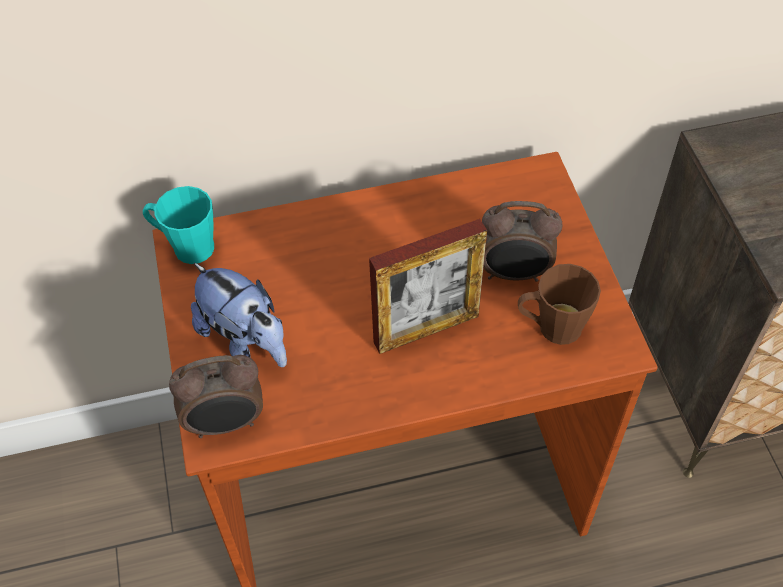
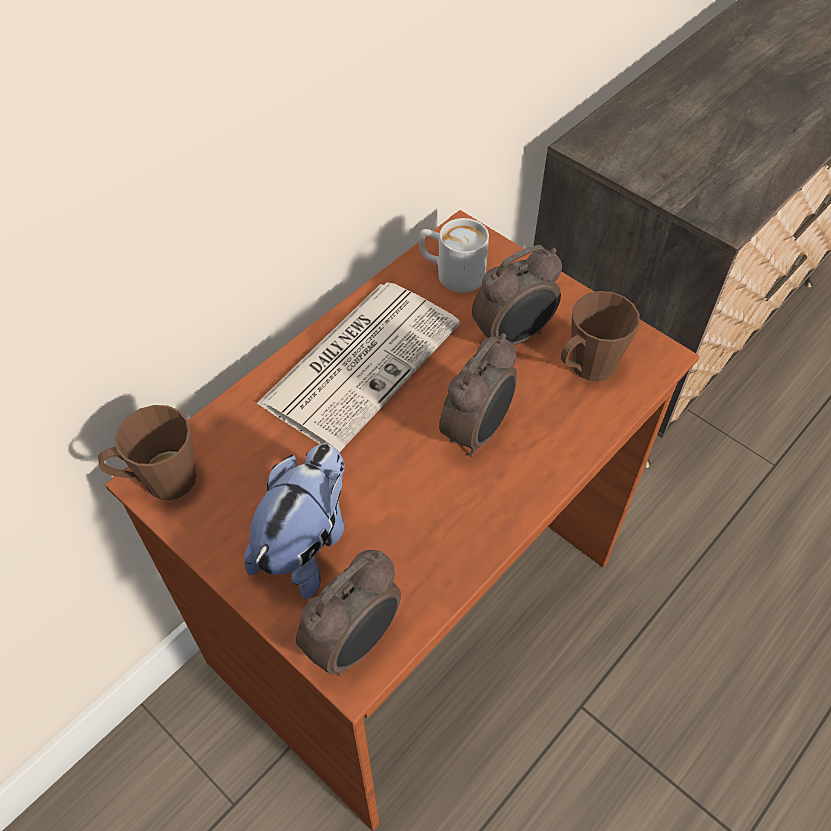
camera: 35 degrees left, 0 degrees up
(186, 246) = (160, 481): turquoise mug -> brown mug
(246, 340) = (306, 543): plush toy -> plush toy turned 75 degrees counterclockwise
(383, 233) = (361, 361): none -> newspaper
(426, 329) = (477, 431): picture frame -> alarm clock
(506, 198) = (451, 272): none -> white mug

